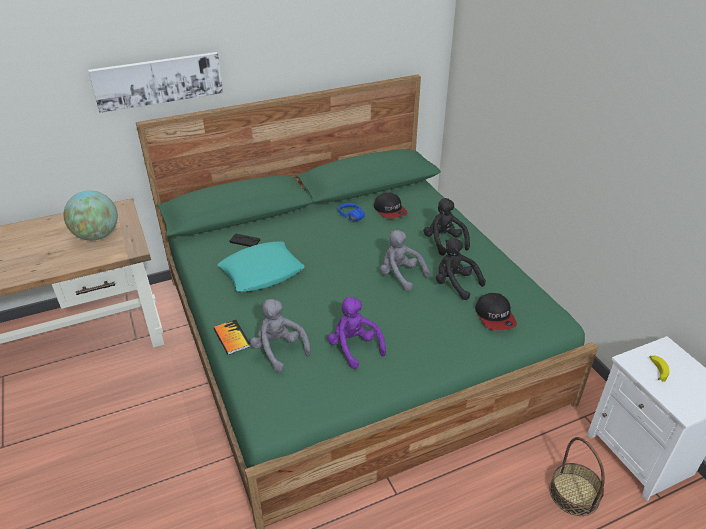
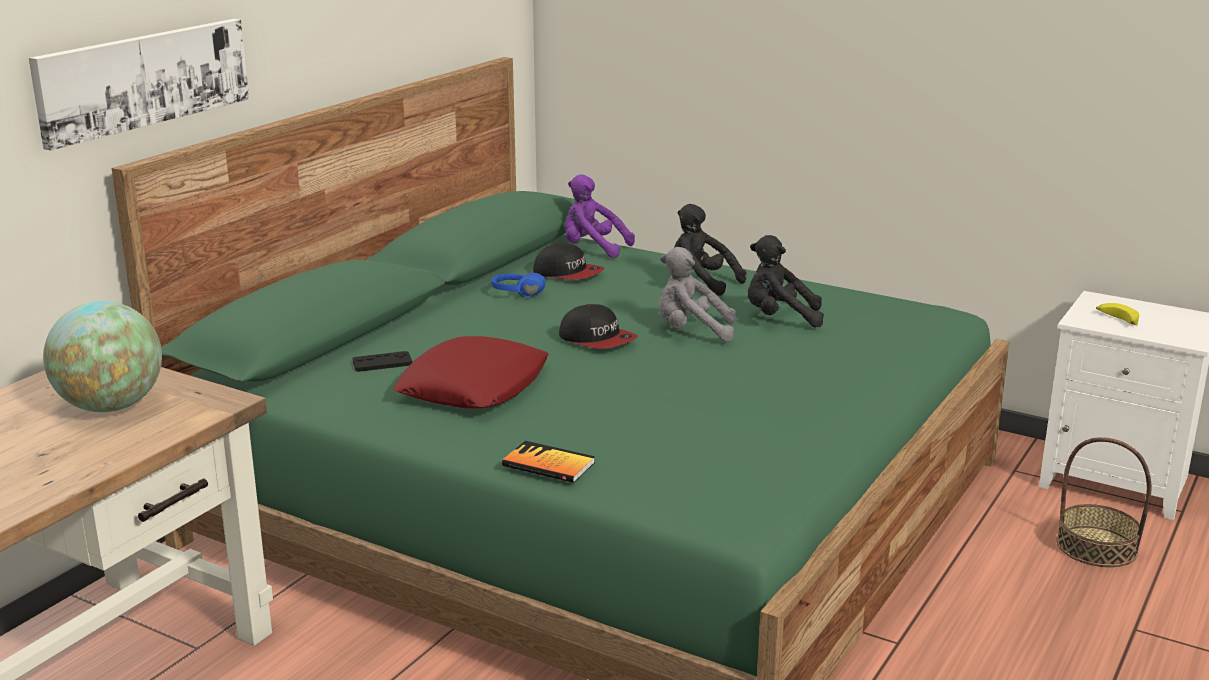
camera: 35 degrees left, 15 degrees down
(262, 272) = (473, 386): turquoise pillow -> red pillow
(279, 350) = (651, 447): grey plush toy -> none
(354, 347) = (749, 414): purple plush toy -> purple plush toy (592, 249)
(495, 316) = (879, 330): cap -> cap (597, 339)

